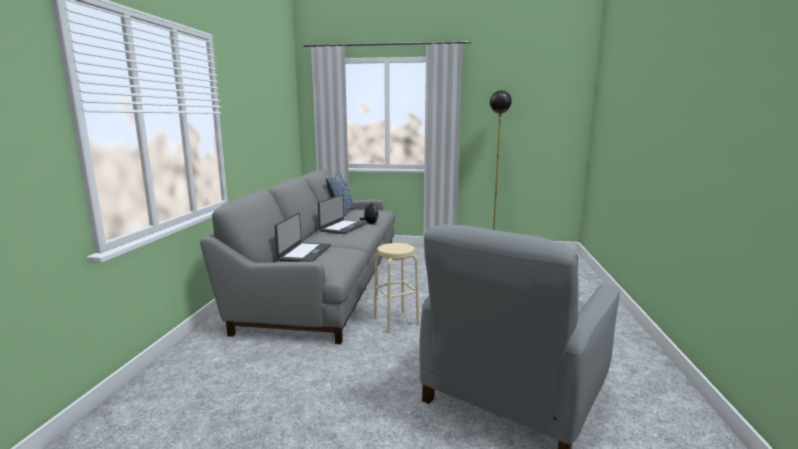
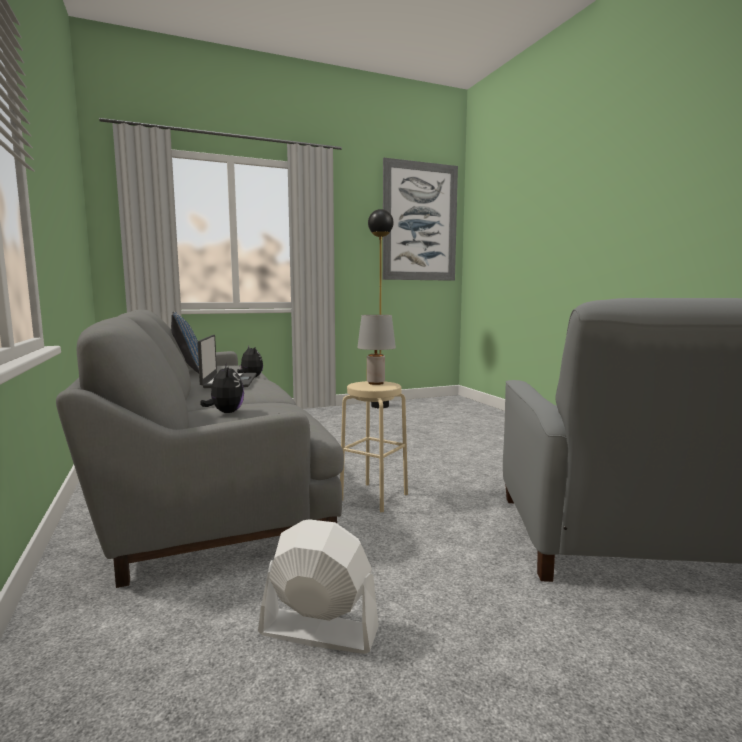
camera: 30 degrees left, 5 degrees down
(281, 383) = (318, 631): none -> white fan
(304, 253) = (225, 412): laptop -> plush toy
(400, 246) = (375, 383): none -> grey table lamp
(545, 96) = (420, 222): none -> picture

